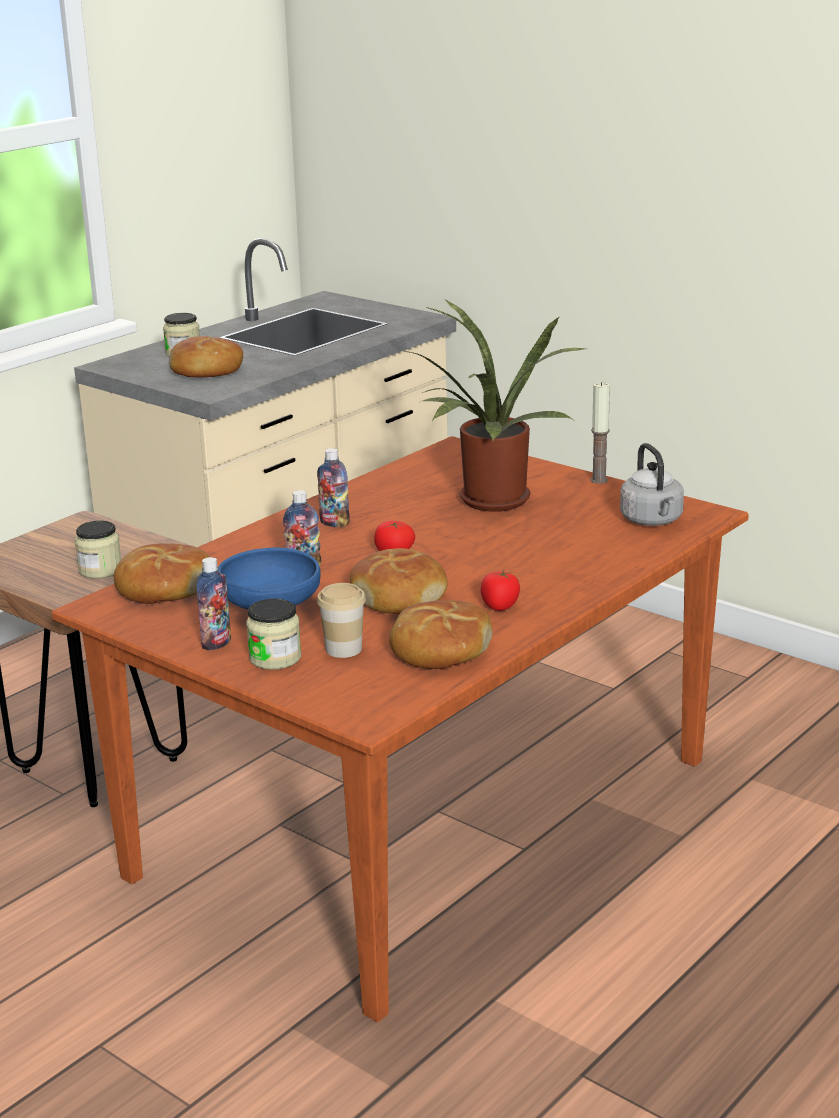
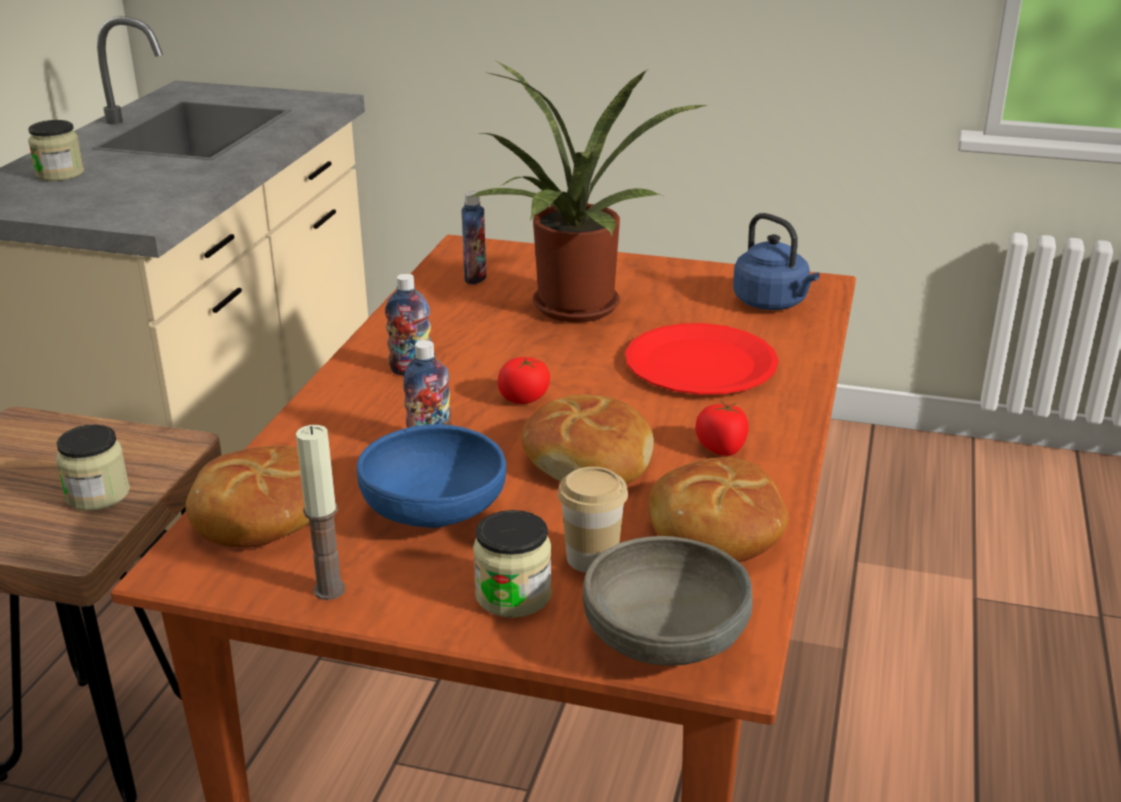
camera: 25 degrees left, 5 degrees up
(206, 370) = (111, 192): bread -> none
(216, 643) = (410, 590): bottle -> bottle (475, 278)
(344, 698) = (665, 639): none -> grey bowl
(546, 552) = (700, 364): none -> red plate
(599, 480) = (665, 263): candle -> candle (329, 590)
(652, 521) = (773, 303): grey kettle -> blue kettle

